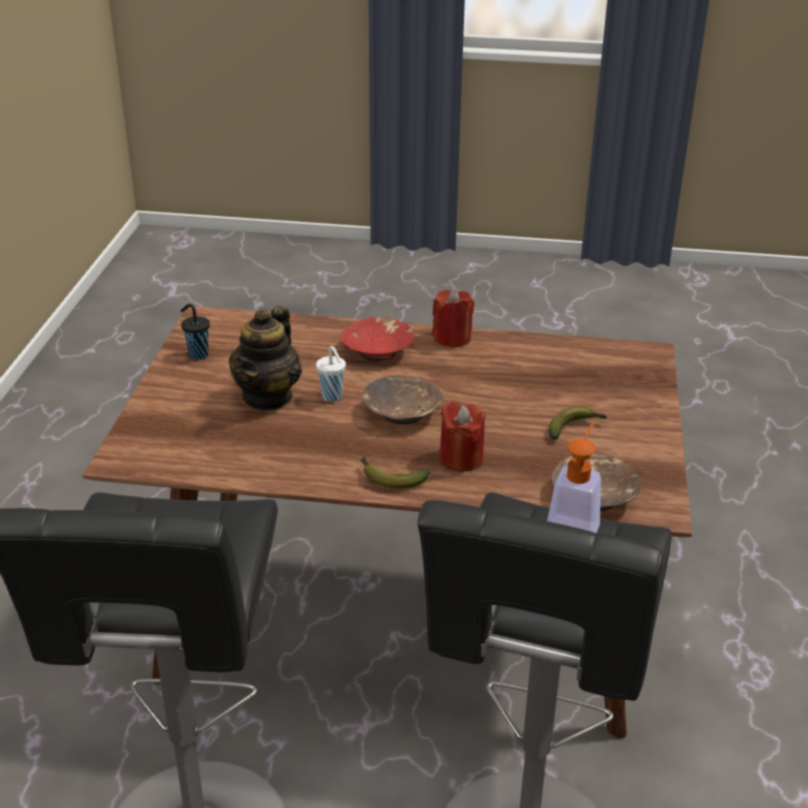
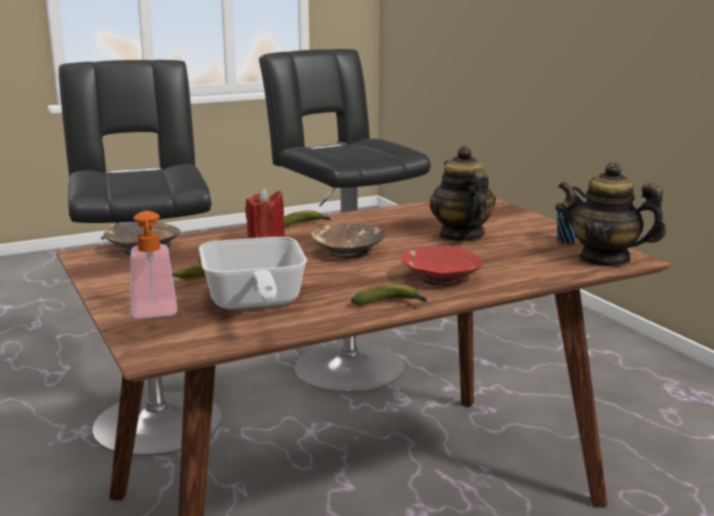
camera: 145 degrees right, 15 degrees down
(223, 324) = (604, 259): none -> teapot
(332, 397) = (416, 246): white cup -> none
(452, 338) = (391, 305): red candle -> banana
(549, 374) = (253, 304): none -> frying pan
(574, 526) = (137, 187): soap dispenser -> soap dispenser (154, 314)

